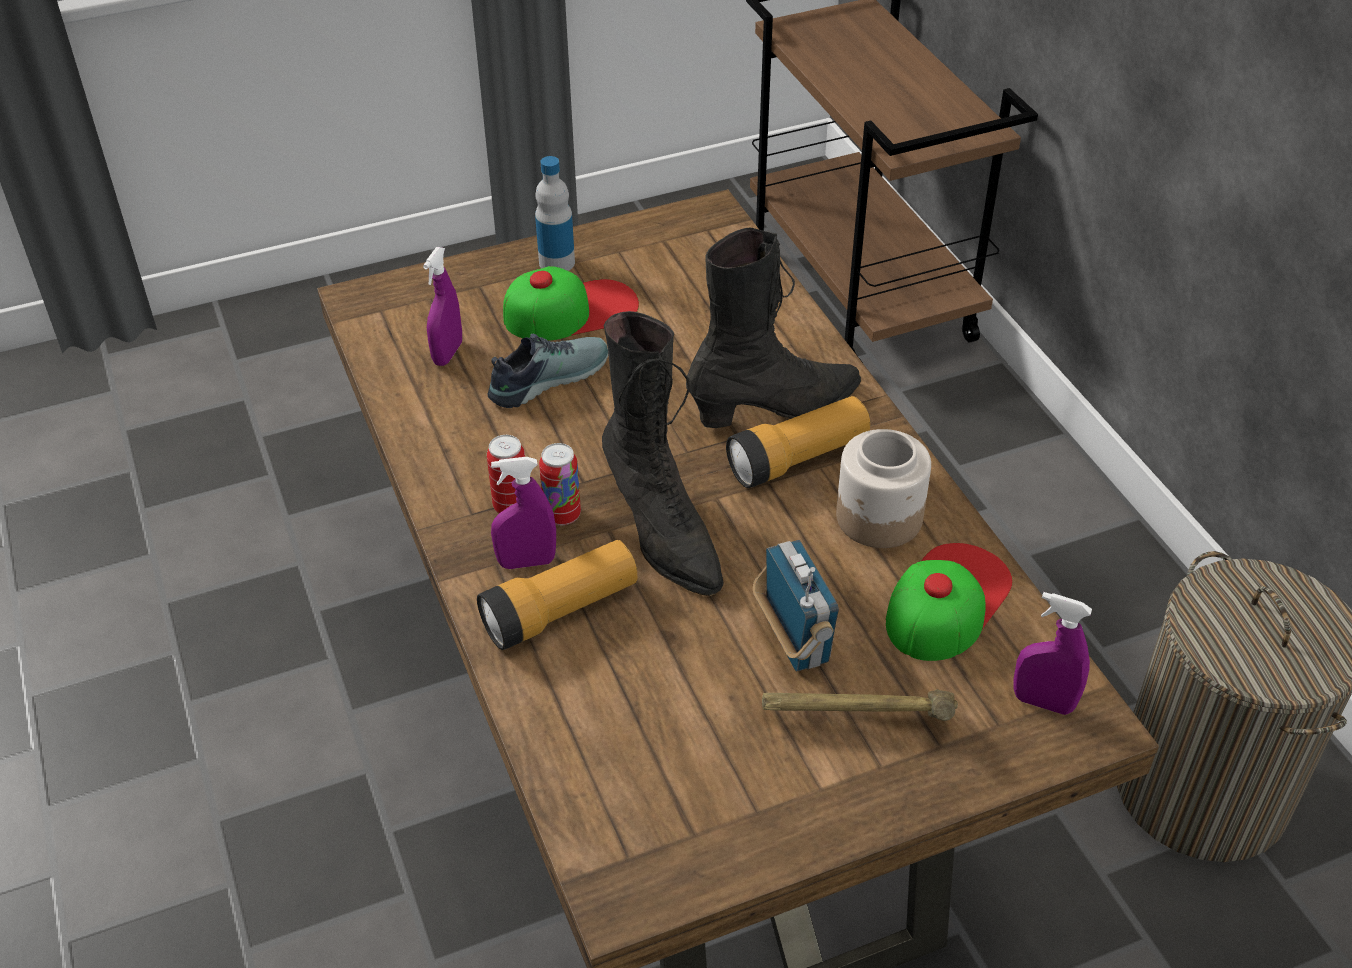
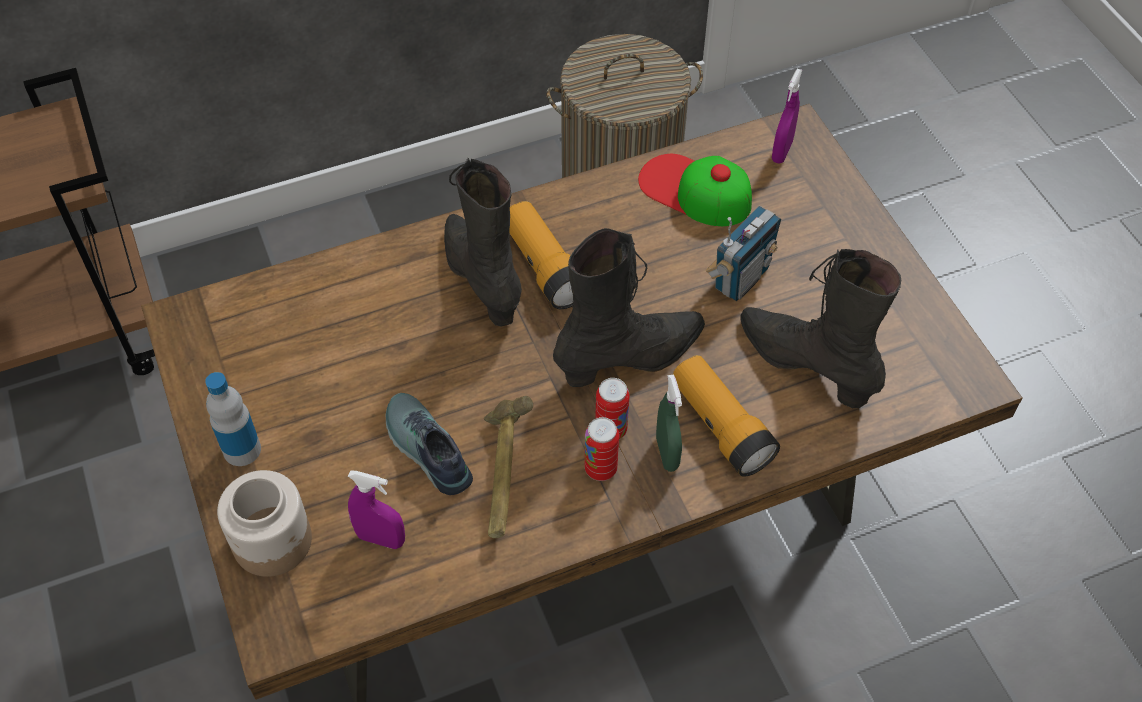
camera: 90 degrees left, 10 degrees up
(526, 562) = (667, 453): purple spray bottle -> green spray bottle
(571, 310) = (324, 434): cap -> none
(651, 702) = (806, 365): none -> black boot
(795, 642) = (740, 278): radio -> radio turned 150 degrees clockwise
(857, 720) = (808, 248): hammer -> hammer (503, 478)
(879, 518) = (612, 221): jar -> jar (273, 541)

